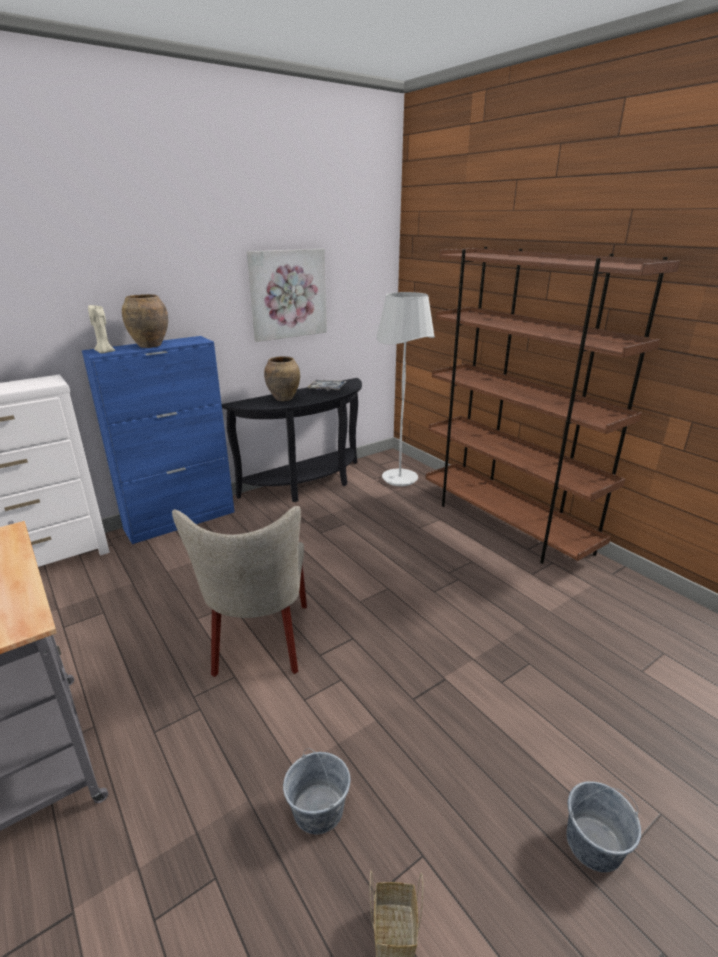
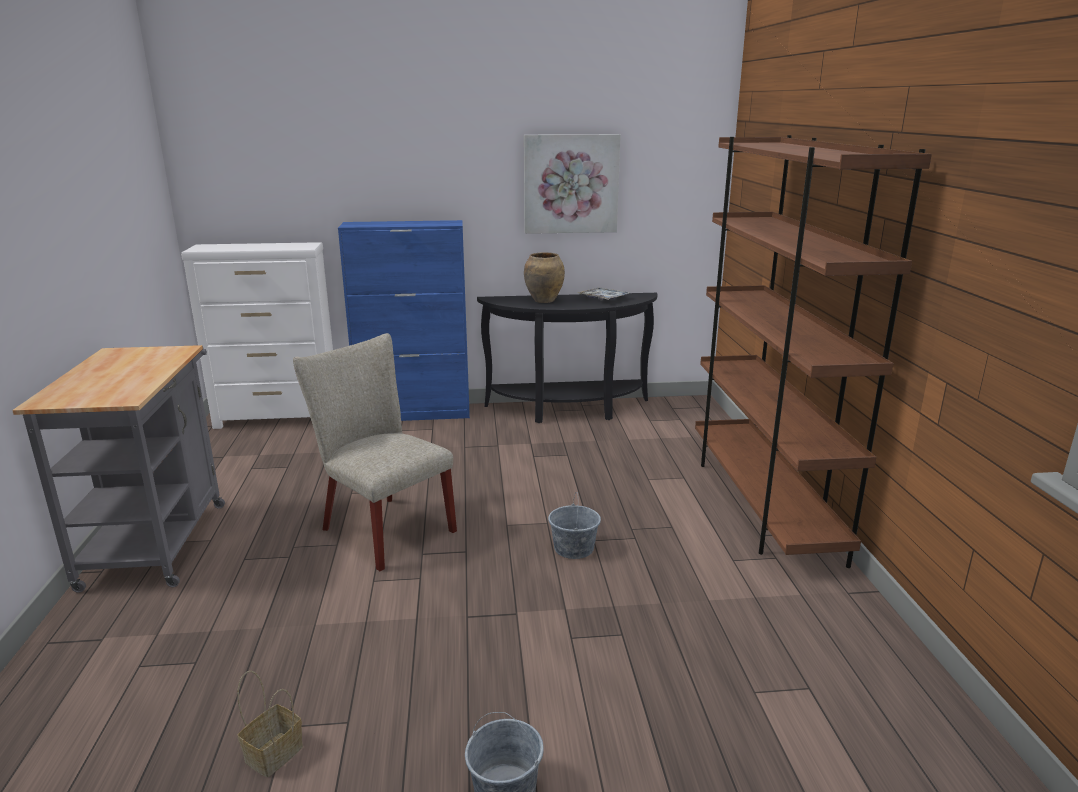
camera: 30 degrees right, 5 degrees down
(104, 352) = (356, 225): beige candle -> none
(149, 346) = (401, 223): brown vase -> none
(260, 643) = (381, 528): beige chair -> beige chair turned 105 degrees clockwise
(318, 809) = (304, 656): grey bucket -> grey bucket (573, 548)
(399, 479) = (681, 427): white floor lamp -> none

